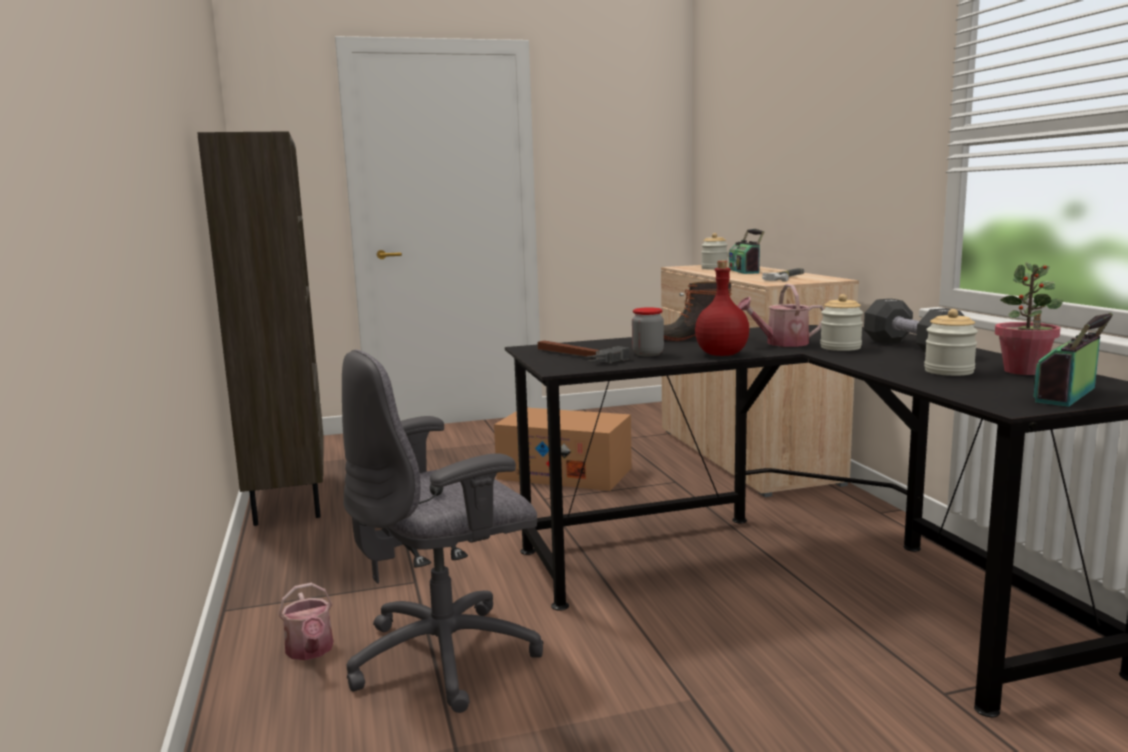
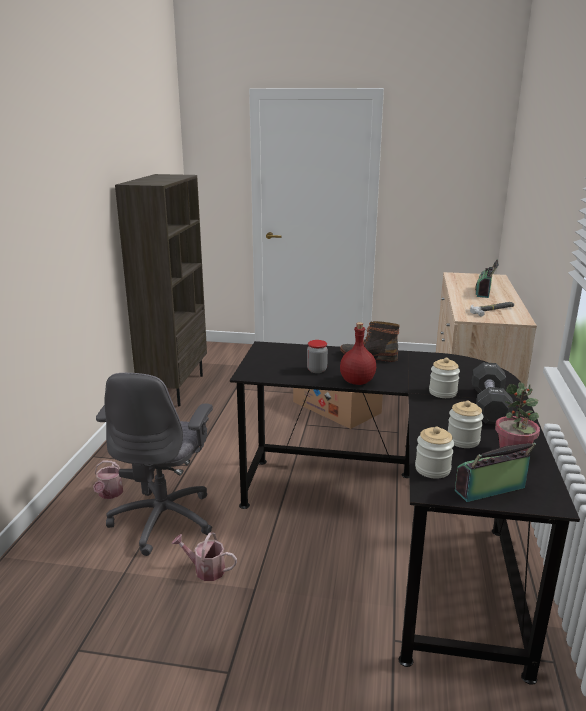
camera: 25 degrees right, 10 degrees up
(448, 656) = (164, 519): grey office chair -> grey office chair turned 75 degrees counterclockwise
(576, 356) = (276, 362): hammer -> none
(714, 268) = (472, 282): jar -> jar (432, 469)
(781, 343) = (414, 377): watering can -> watering can (205, 569)

